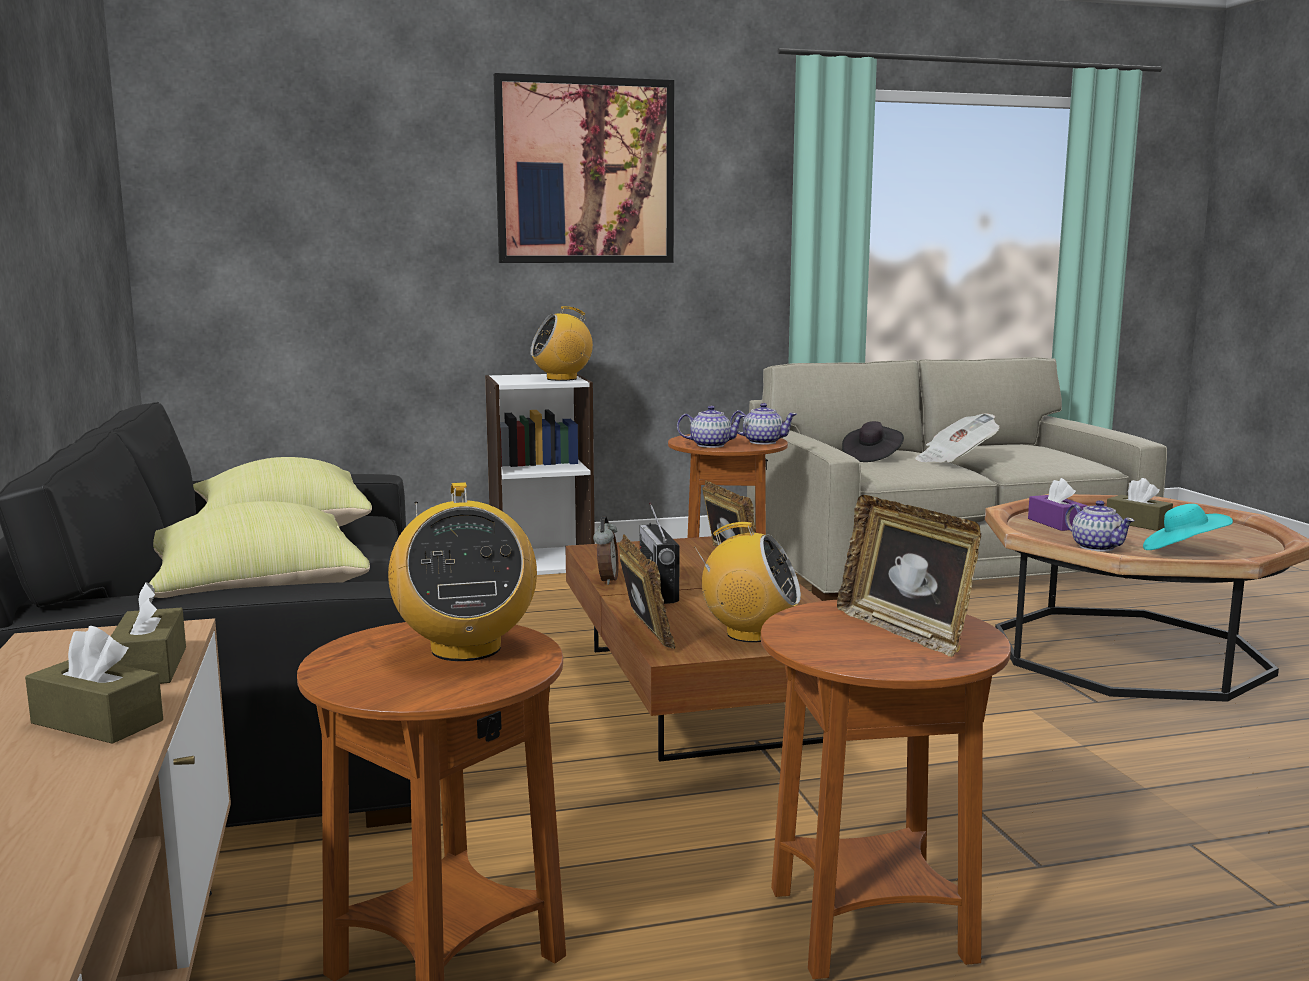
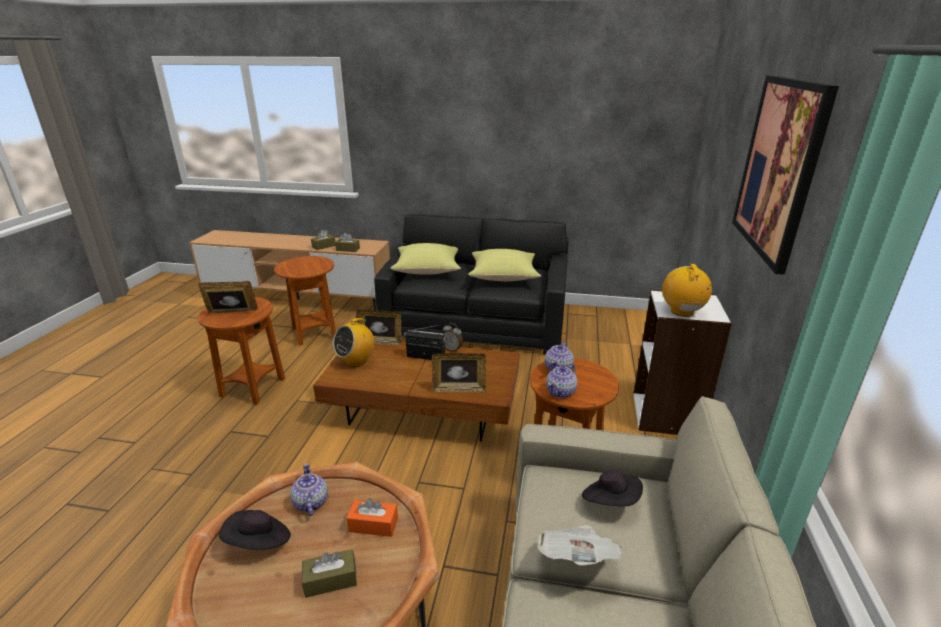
camera: 115 degrees right, 15 degrees up
(465, 648) = (305, 269): radio -> none
(1056, 523) = (373, 525): purple tissue box -> orange tissue box
(1096, 547) = (310, 503): teapot -> teapot turned 75 degrees clockwise
(1182, 551) = (259, 542): turquoise hat -> black hat

